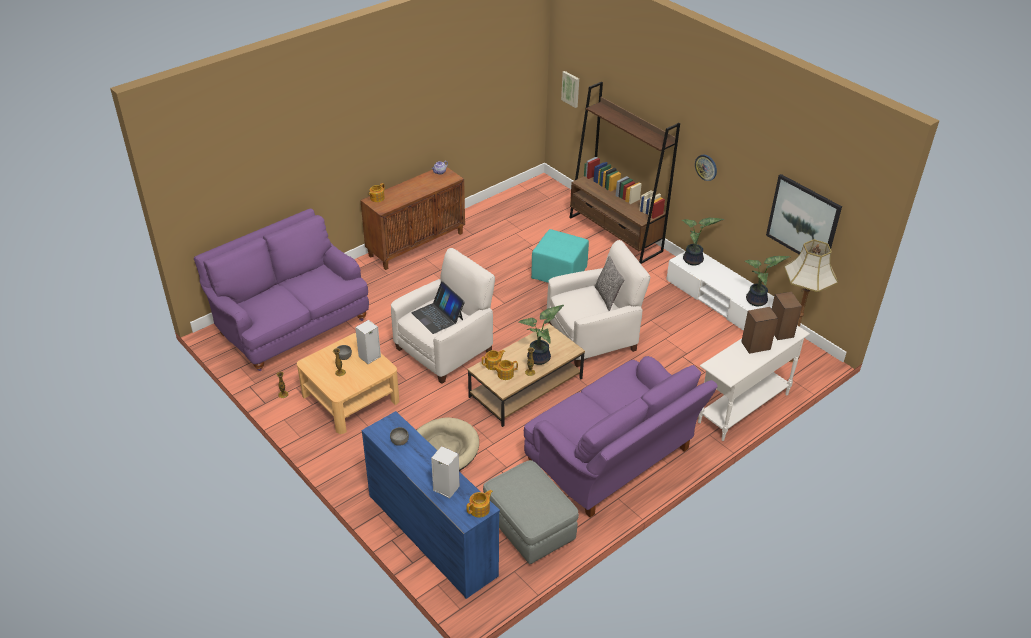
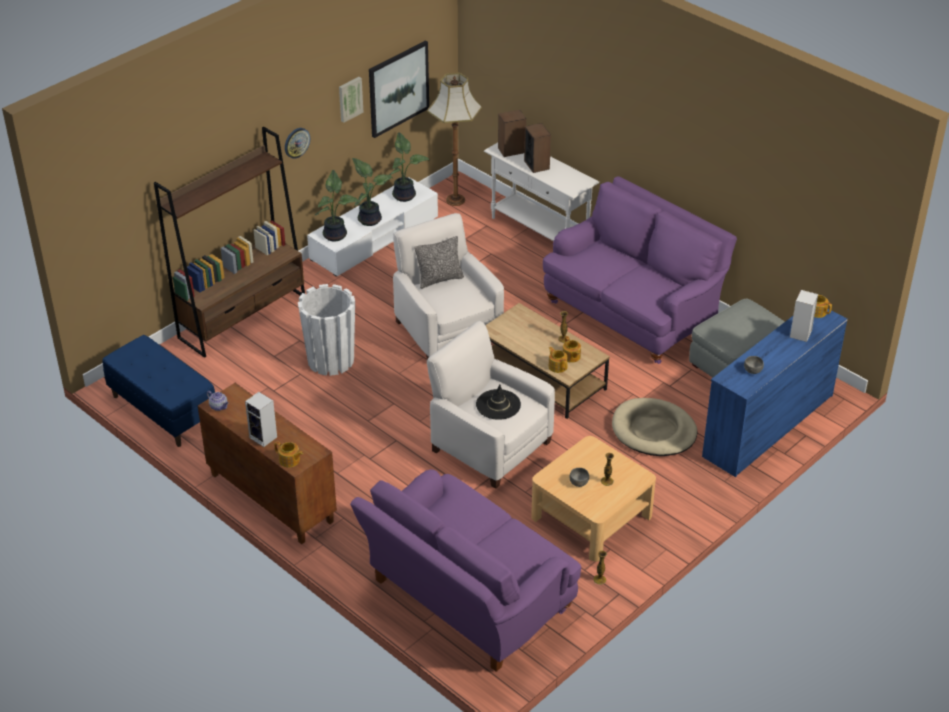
camera: 95 degrees left, 0 degrees up
(369, 357) = (575, 460): speaker -> speaker (264, 437)
(438, 316) = (498, 405): laptop -> black hat
(514, 201) = (163, 410): none -> blue bench
(540, 358) = (539, 333): potted plant -> potted plant (370, 219)
(560, 274) = (330, 360): turquoise ottoman -> white planter
(571, 89) = (103, 239): picture -> picture (350, 99)

